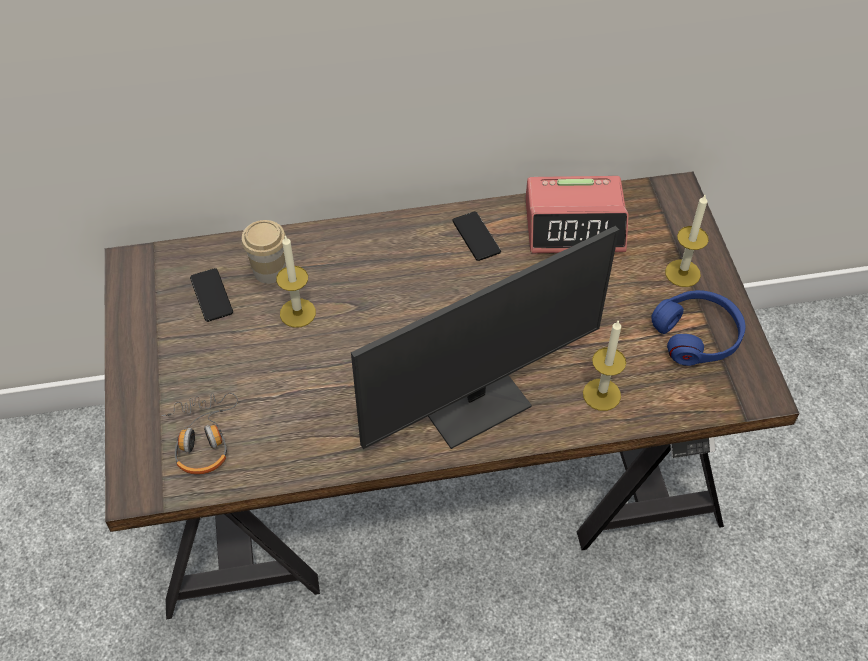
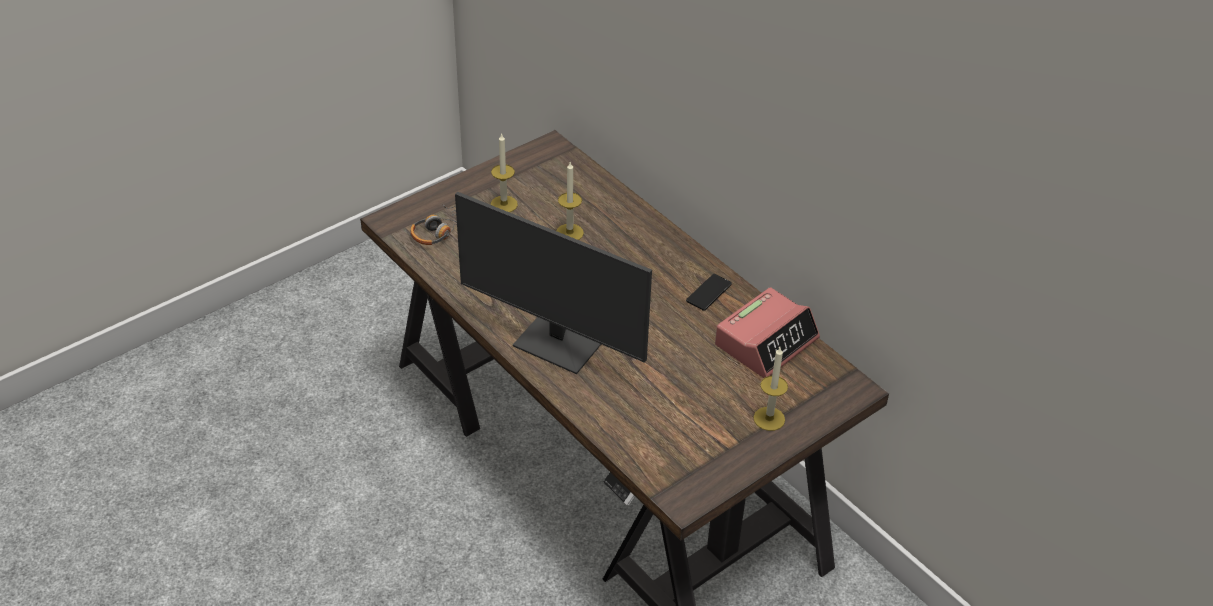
camera: 60 degrees right, 10 degrees down
(211, 295) = (553, 189): phone -> none
(269, 271) = (594, 206): cup -> none
(575, 225) = (766, 341): alarm clock -> alarm clock turned 105 degrees counterclockwise
(601, 394) = (614, 408): candle -> candle (504, 204)
(697, 335) = (712, 445): blue headphones -> none

